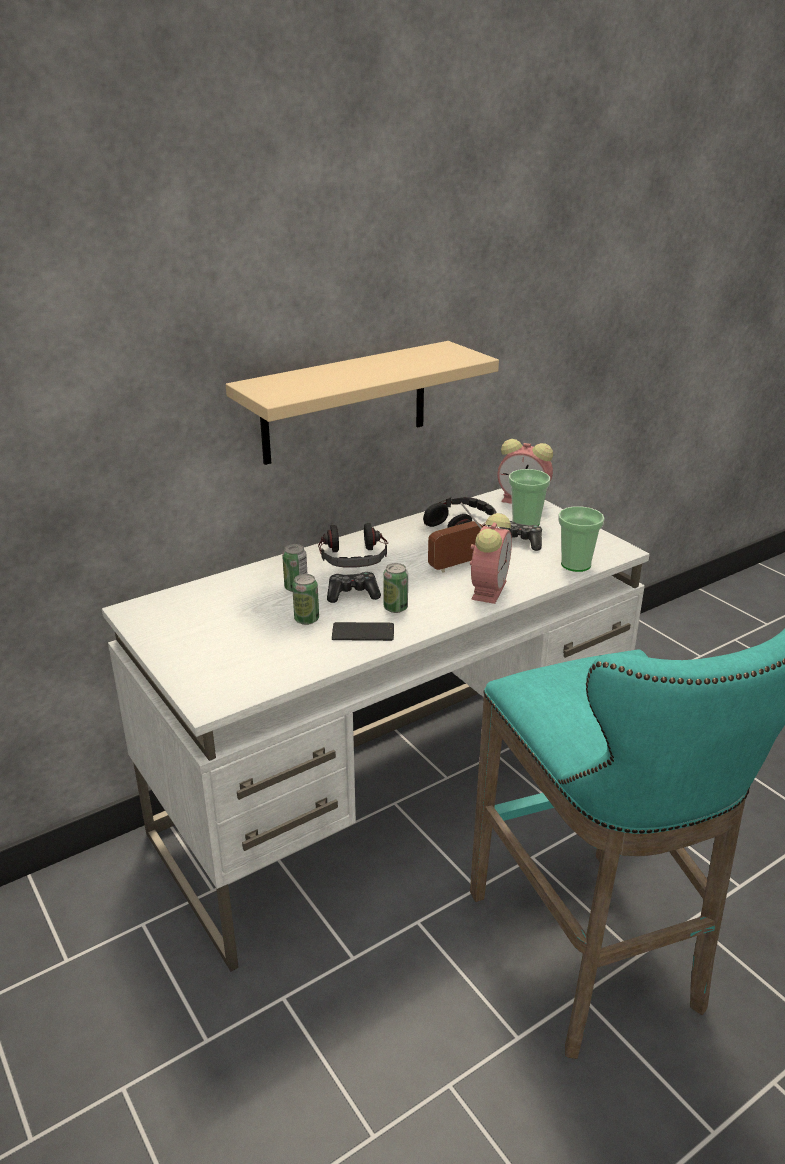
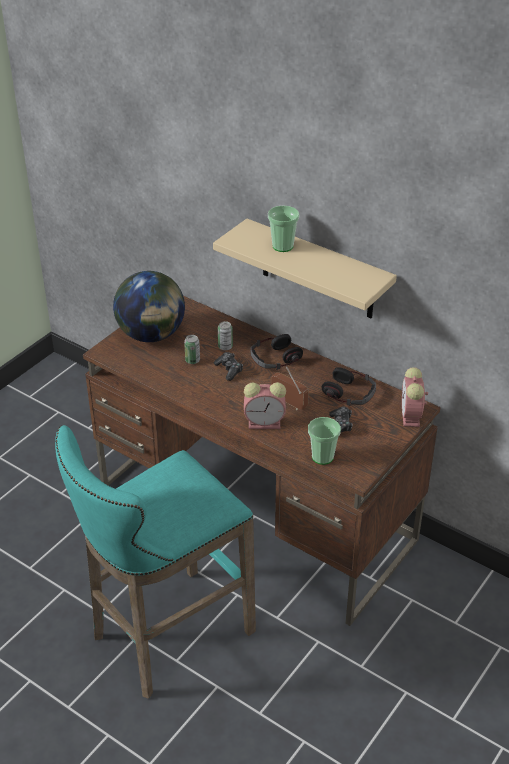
camera: 70 degrees right, 10 degrees up
(207, 644) = (151, 335): none -> globe
(363, 633) = (189, 384): phone -> none
(392, 799) = (257, 514): white desk -> brown desk
(395, 608) = (222, 390): can -> none
(525, 523) = (373, 423): cup -> cup (282, 246)

